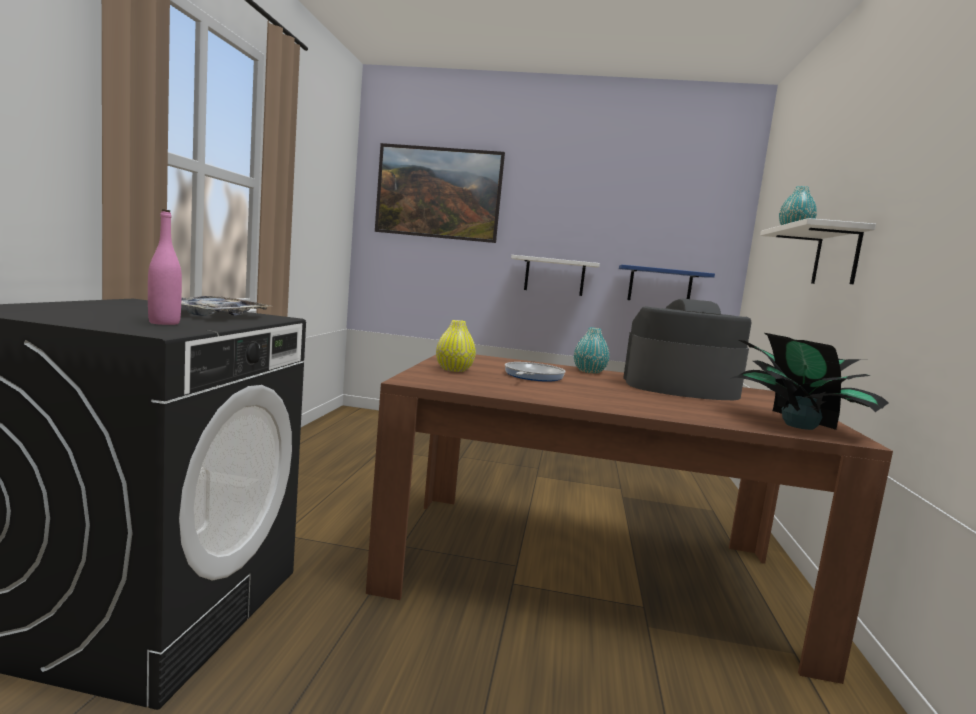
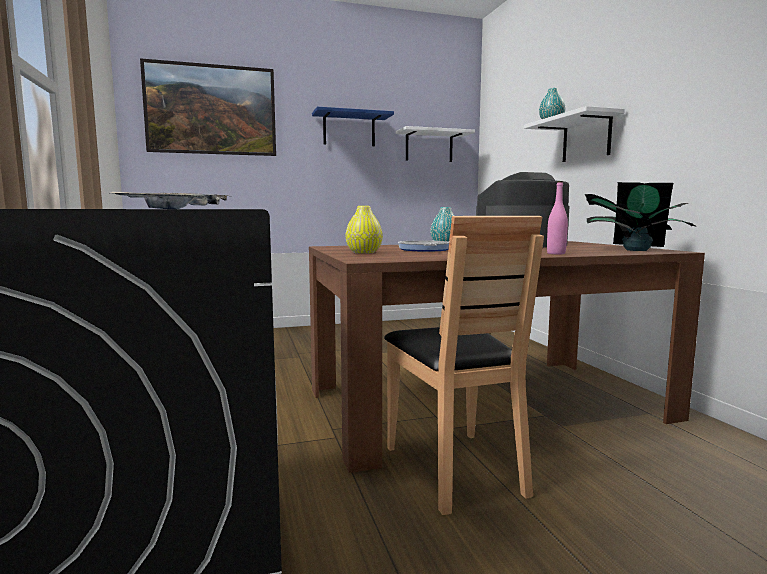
camera: 25 degrees left, 0 degrees up
(164, 323) = (186, 208): pink bottle -> pink bottle (556, 253)
(466, 628) = (455, 469): none -> brown chair
(554, 276) = (333, 182): white shelf -> white shelf (429, 146)
(660, 286) = (419, 183): blue shelf -> blue shelf (349, 130)

